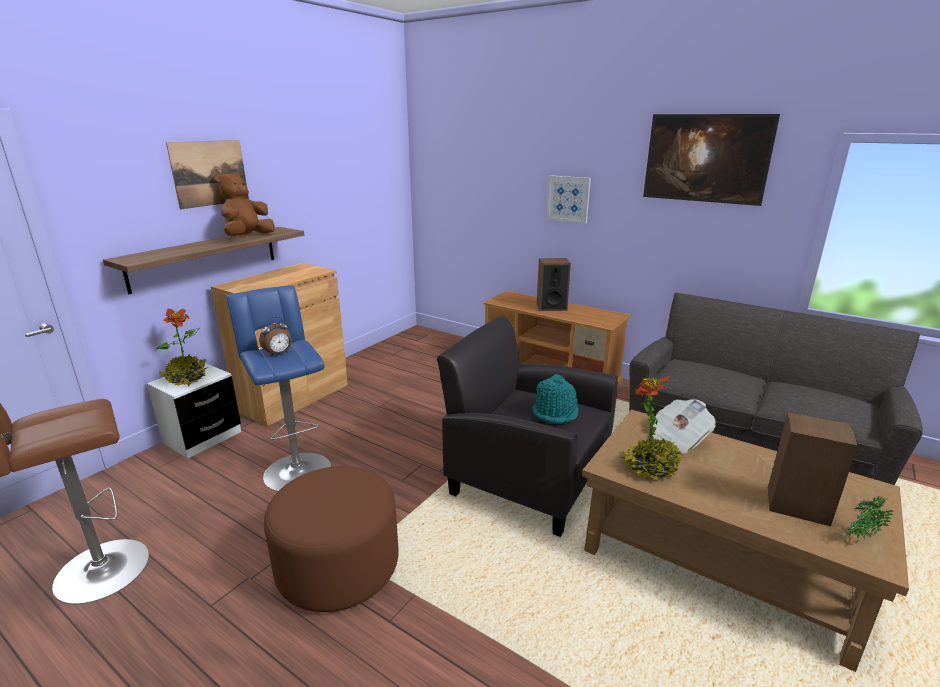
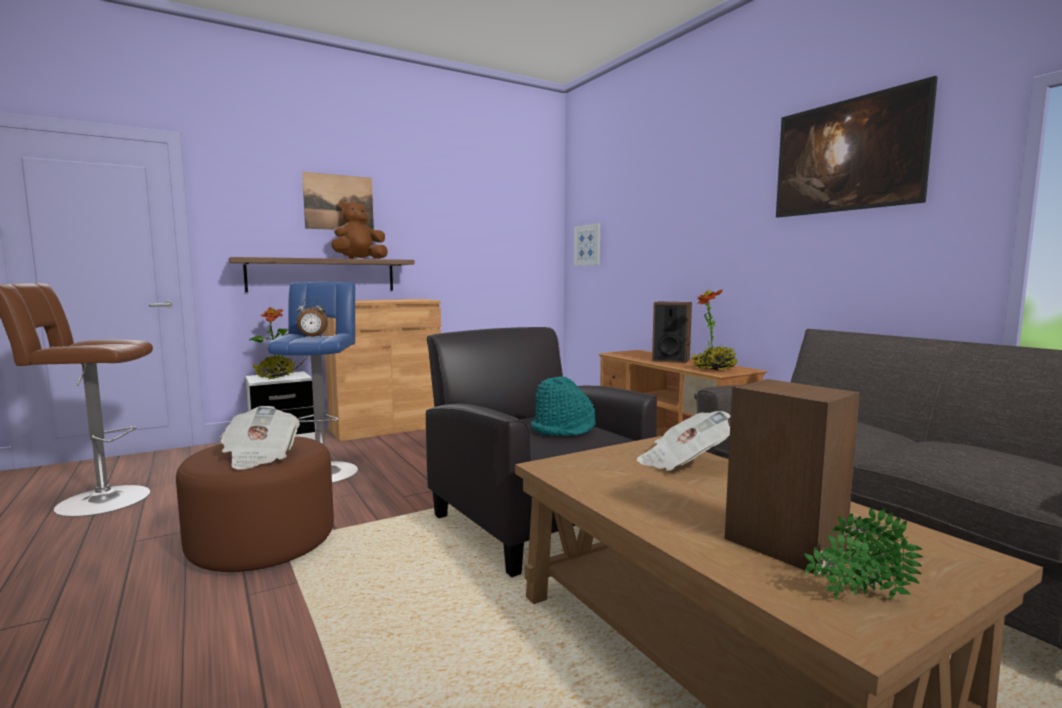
camera: 25 degrees right, 15 degrees down
(348, 506) = (260, 456): none -> newspaper
(568, 199) = (699, 235): picture -> picture (587, 245)
(650, 467) = (604, 476): potted plant -> potted plant (714, 369)

